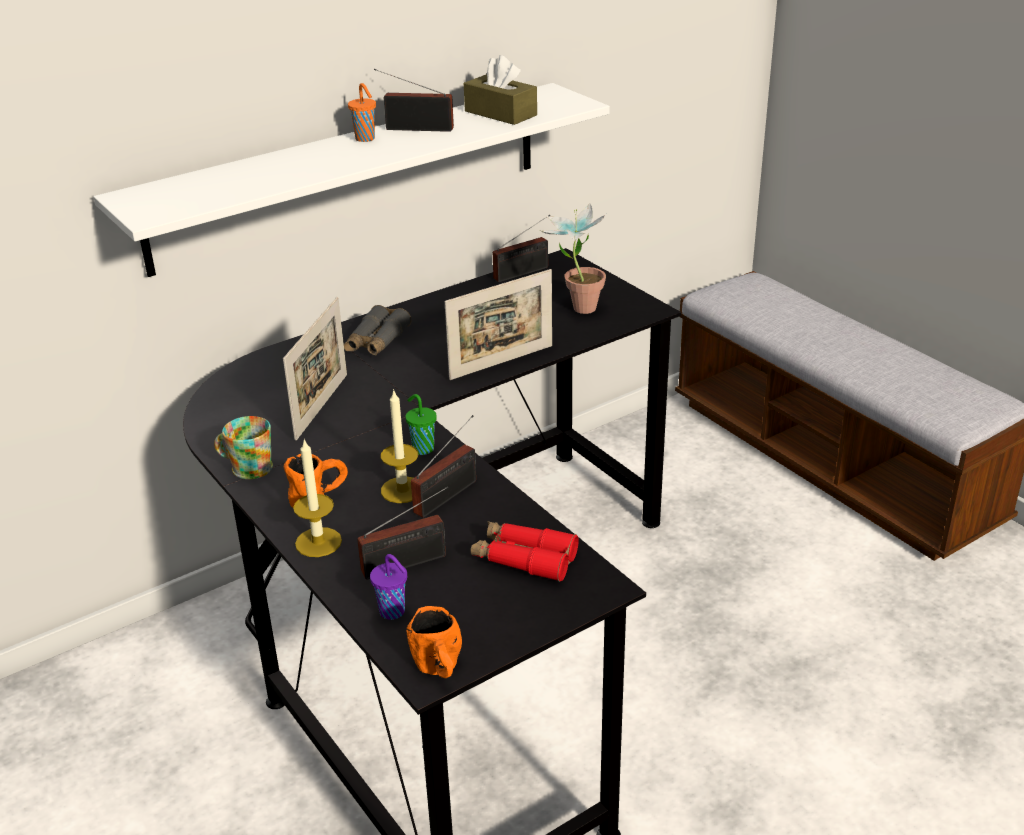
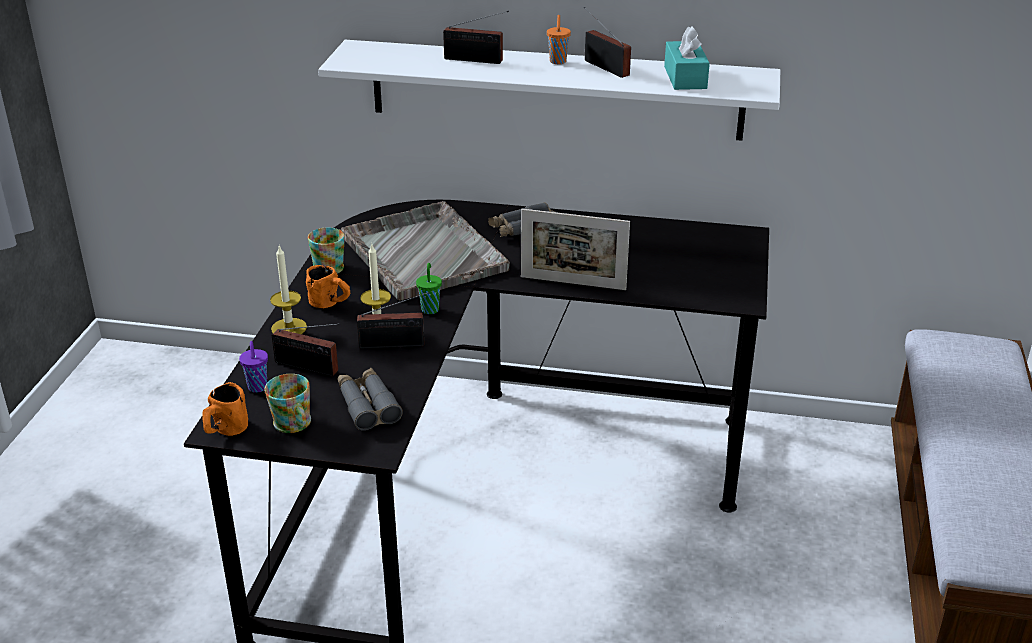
camera: 45 degrees right, 0 degrees up
(321, 406) = (422, 252): picture frame -> grey tray
(492, 619) = (293, 425): none -> mug
(500, 113) = (685, 77): brown tissue box -> turquoise tissue box
(524, 272) = (703, 230): radio -> radio (476, 60)
(524, 559) = (367, 405): red binoculars -> grey binoculars
(576, 307) = (693, 272): potted plant -> none

